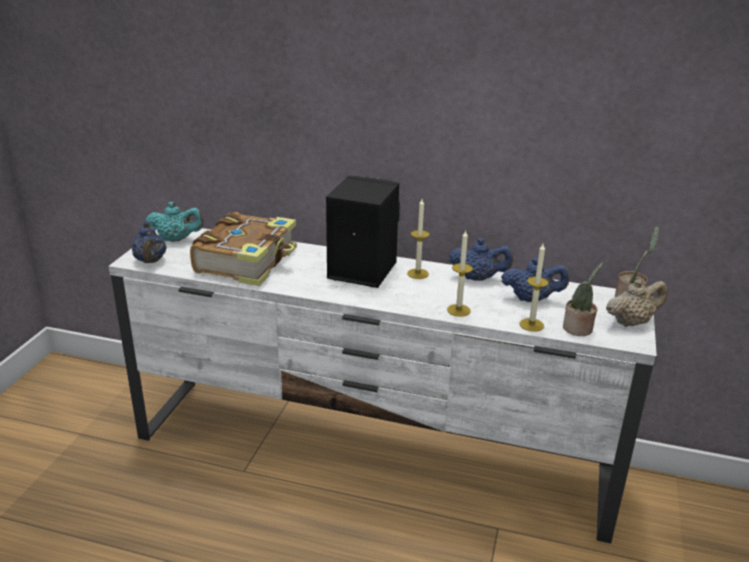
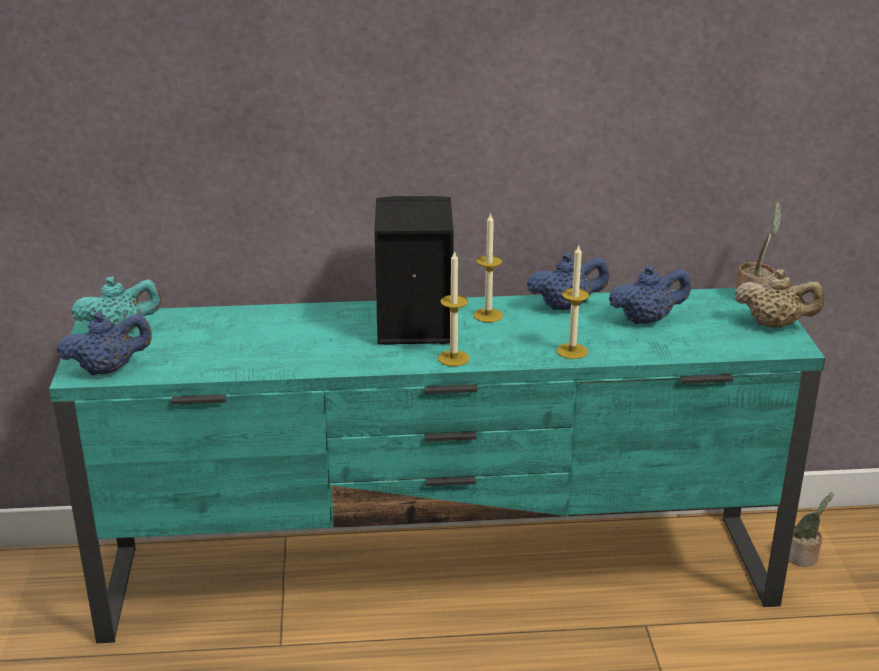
camera: 20 degrees left, 0 degrees up
(150, 261) = (108, 369): blue teapot -> blue teapot turned 75 degrees counterclockwise
(248, 261) = (251, 342): book -> none
(373, 454) = (442, 577): white tv stand -> turquoise tv stand
(531, 325) = (668, 351): candle -> candle (453, 358)
(578, 329) = (724, 345): potted plant -> potted plant (803, 558)
(631, 322) = (774, 324): beige teapot -> beige teapot turned 60 degrees clockwise

